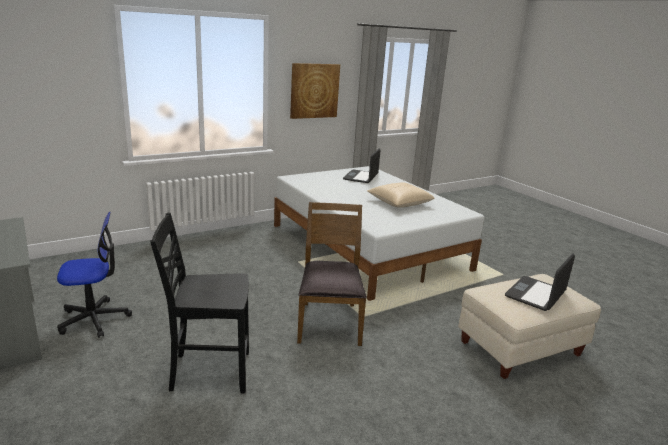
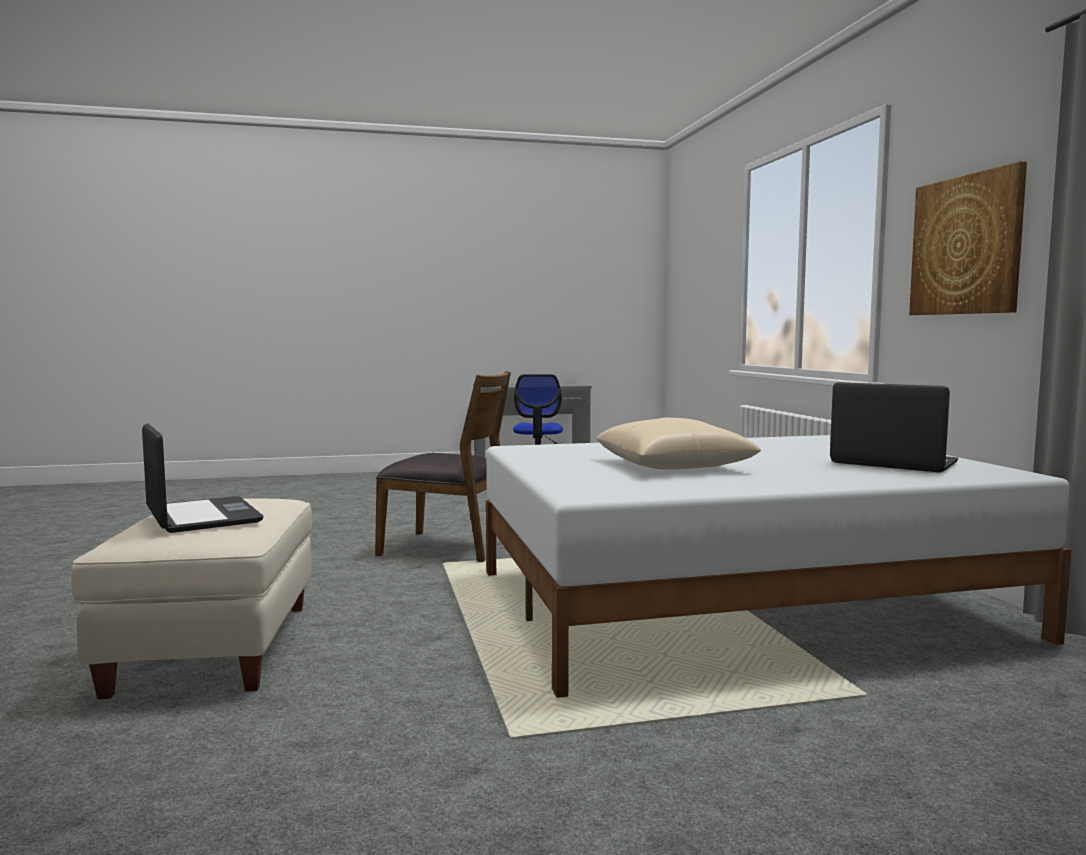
camera: 110 degrees right, 15 degrees down
(209, 371) = (408, 507): black chair -> none

